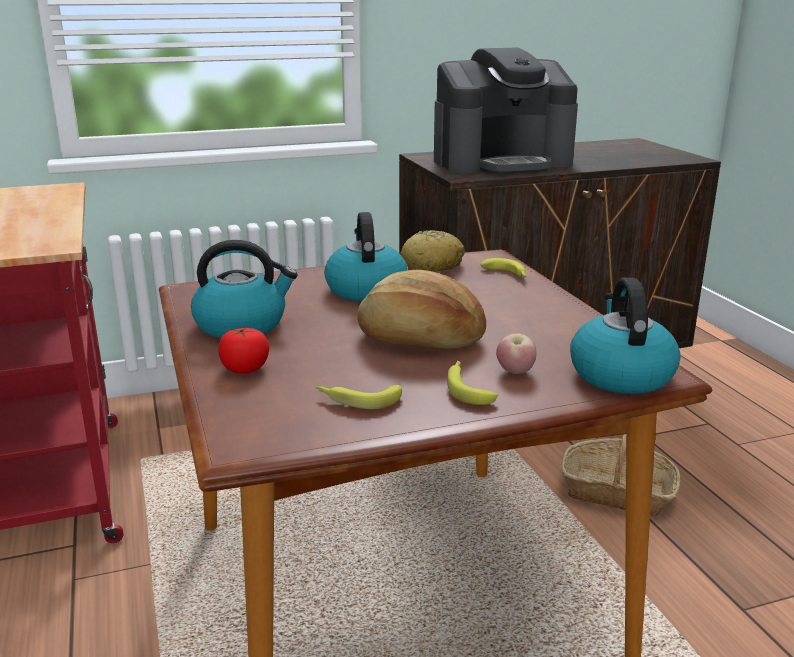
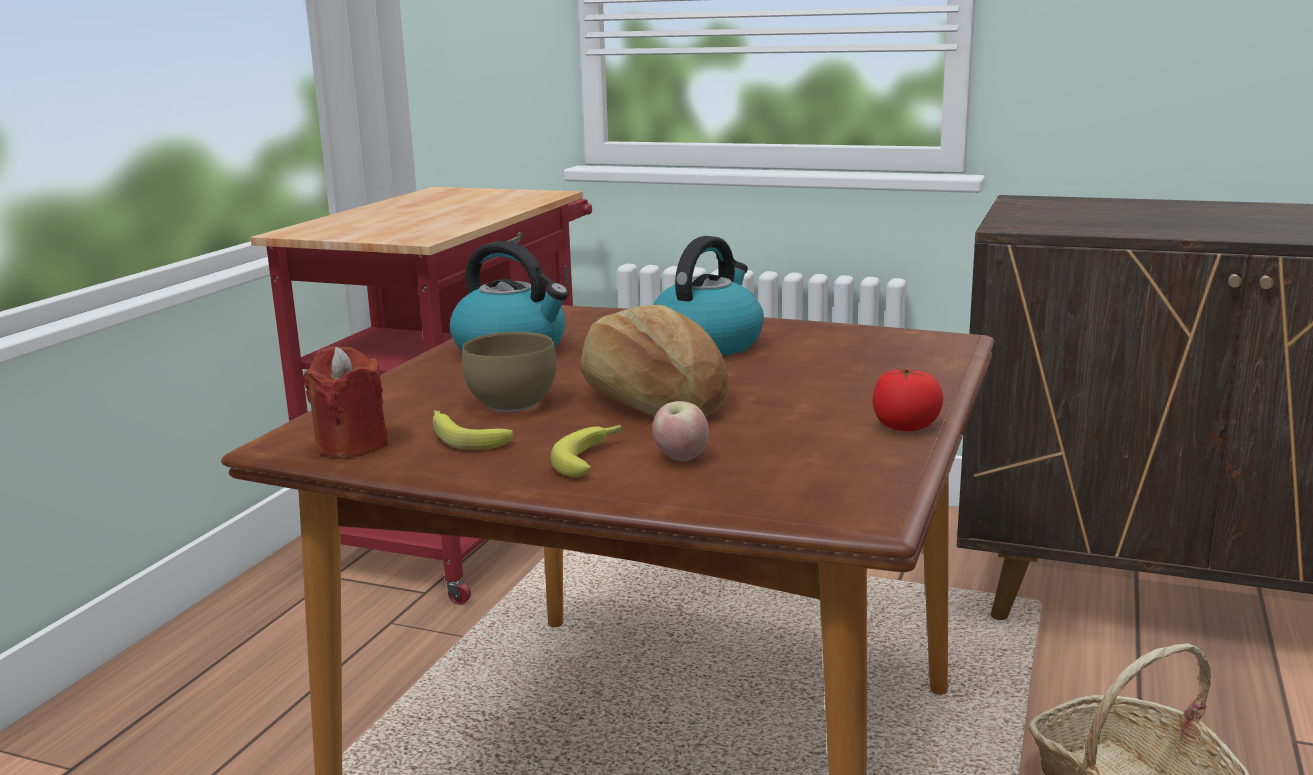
camera: 40 degrees right, 5 degrees down
(245, 369) = (430, 385): tomato -> tomato (905, 426)
(294, 433) = (351, 446): none -> red candle
(338, 367) = (512, 405): none -> brown bowl
(432, 265) = (846, 335): bread -> none
(502, 162) = (1126, 216): coffee machine -> none
(507, 275) = (920, 363): banana -> none
(620, 374) = (806, 496): kettle -> none

